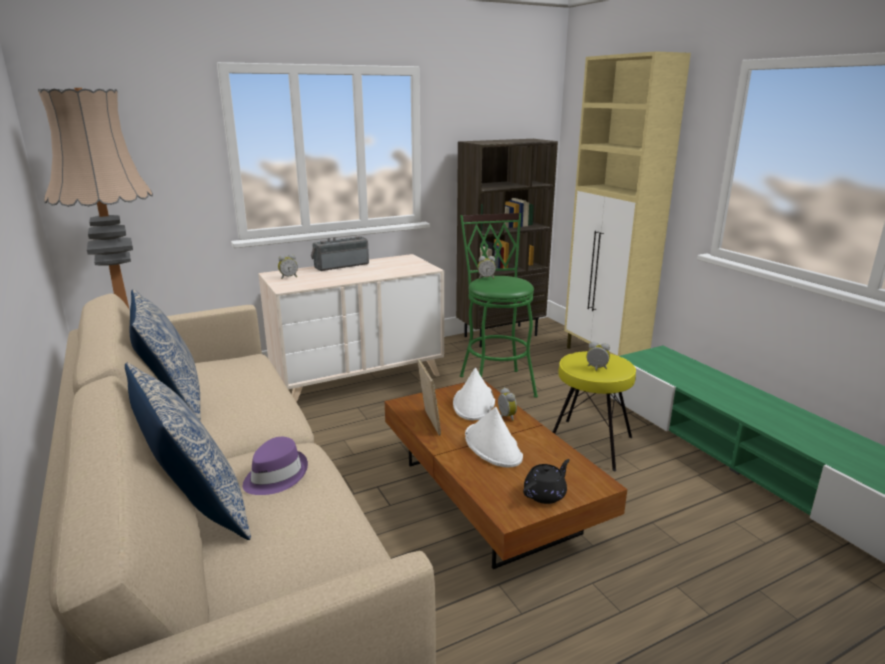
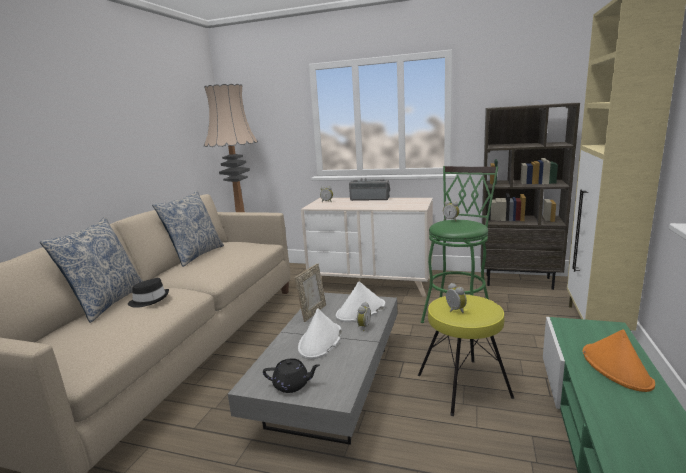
camera: 45 degrees right, 5 degrees down
(275, 476) = (149, 300): purple hat -> black hat
(487, 496) = (331, 384): brown coffee table -> grey coffee table
(706, 380) = (616, 368): none -> orange hat

